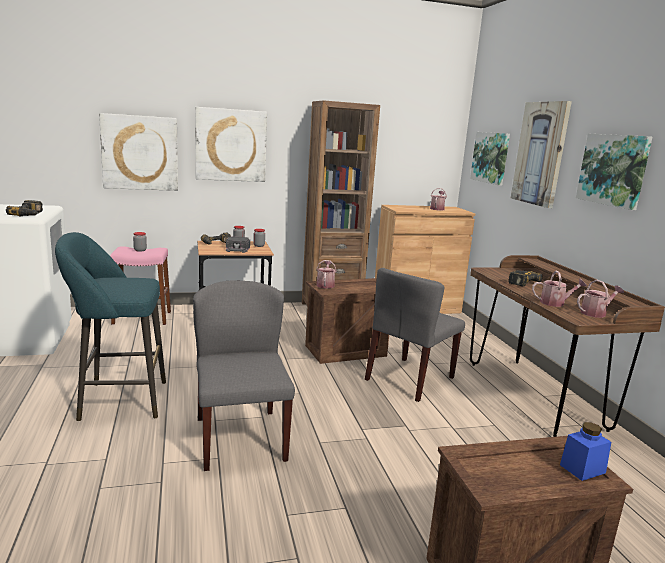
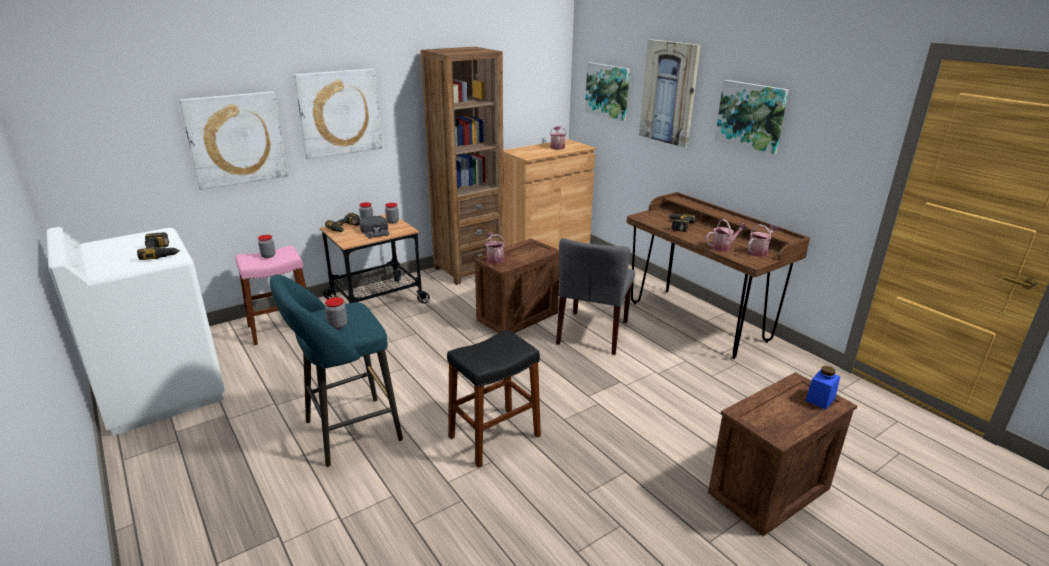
camera: 20 degrees left, 10 degrees up
(113, 286) = (337, 325): none -> jar
(240, 438) = (494, 436): grey chair -> black stool

